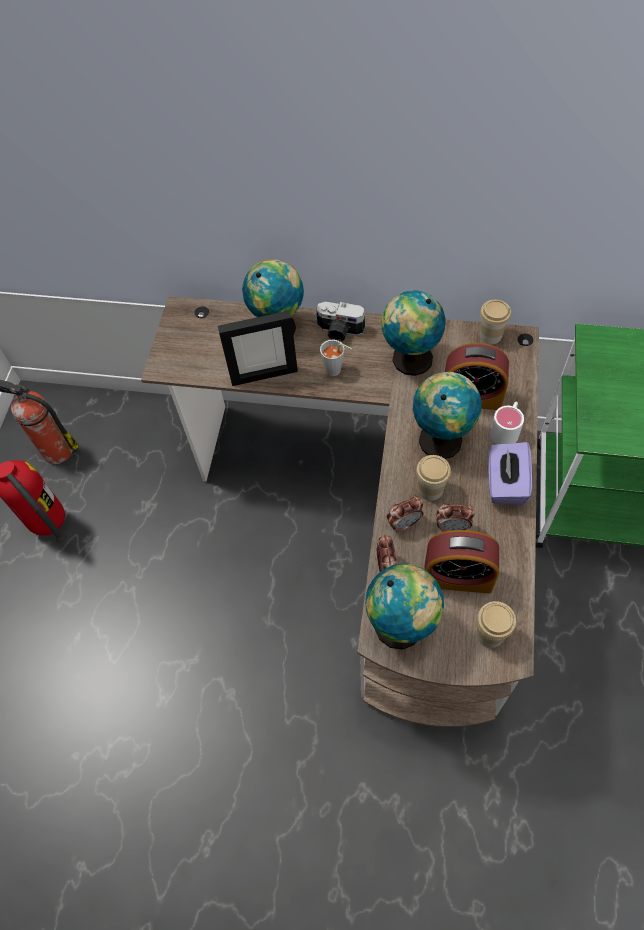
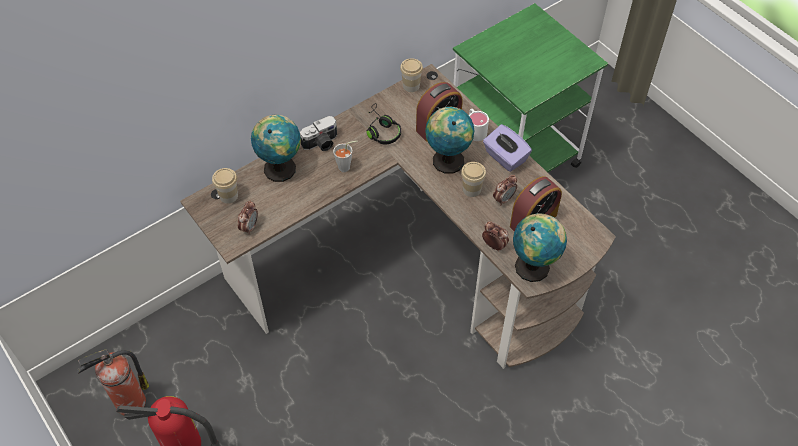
camera: 50 degrees left, 5 degrees down
(264, 374) = (304, 200): picture frame -> none
(404, 523) = (478, 217): alarm clock -> alarm clock (249, 227)
(409, 360) = (381, 130): globe -> black headphones
(490, 634) = (577, 234): cup -> cup (228, 196)

